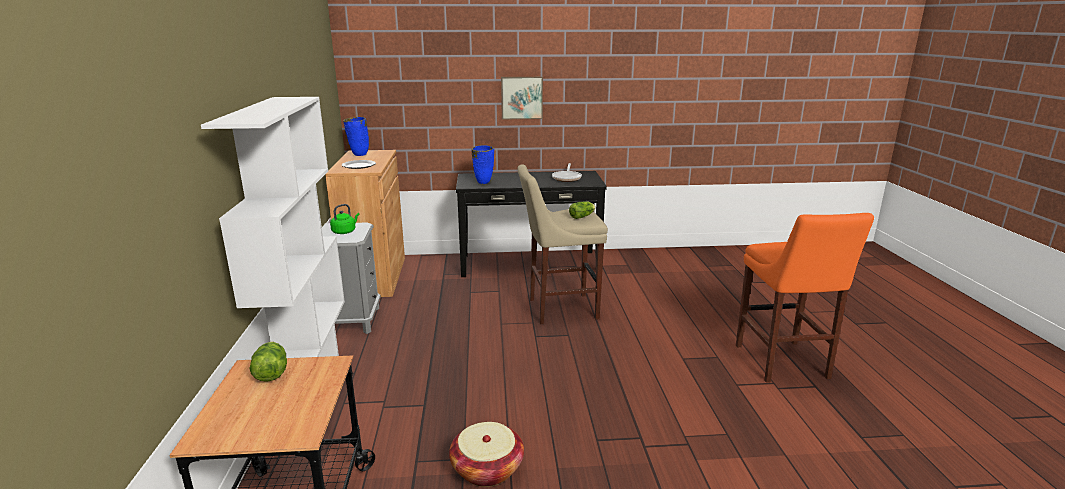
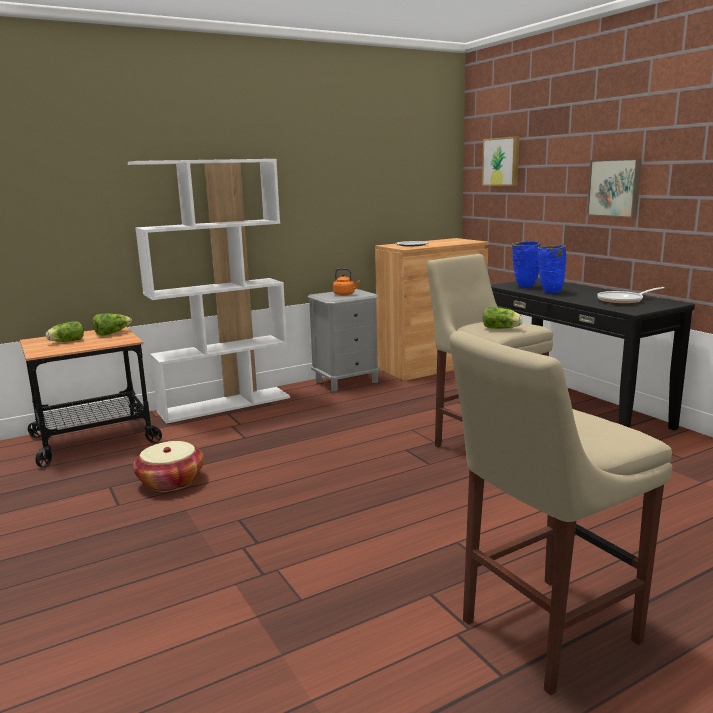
camera: 65 degrees right, 5 degrees down
(261, 410) = (65, 341): none -> lettuce
(345, 231) = (345, 294): green kettle -> orange kettle
(358, 155) = (446, 240): blue vase -> blue vase (549, 292)
(394, 76) = (502, 161): none -> picture
(783, 364) = (542, 633): orange stool -> beige stool

